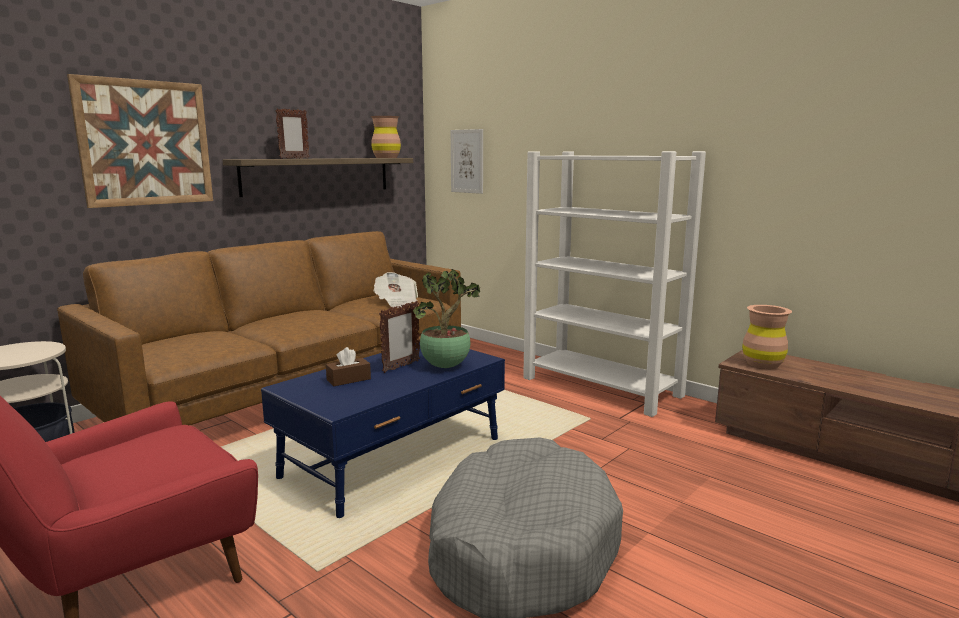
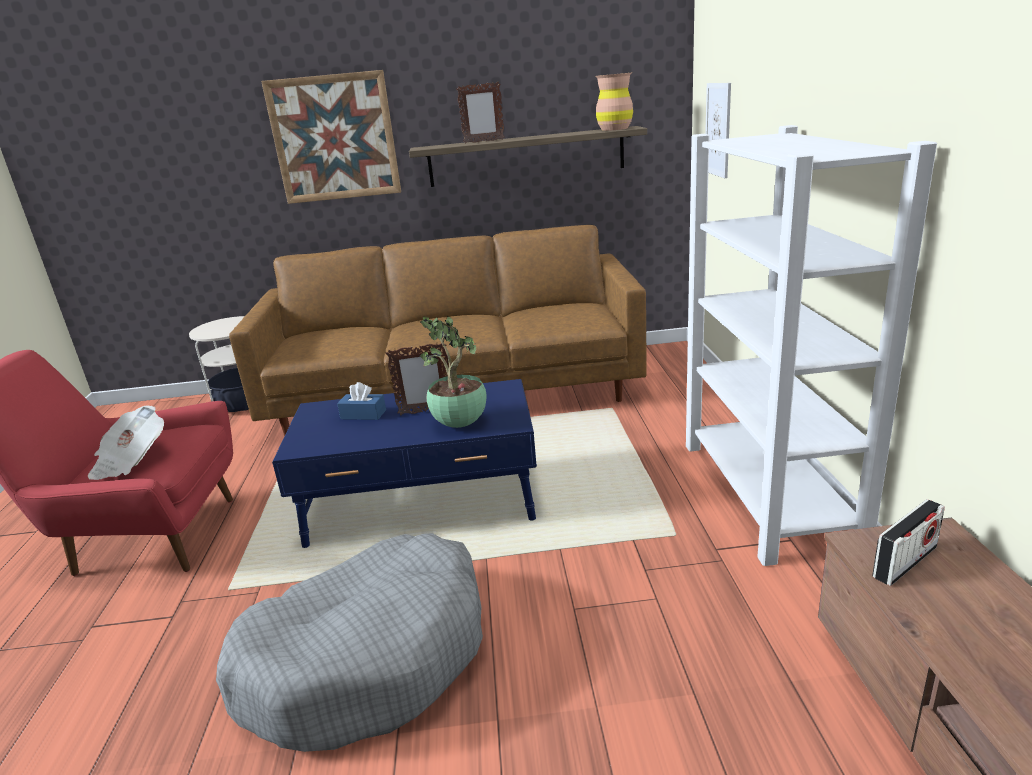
camera: 45 degrees right, 10 degrees up
(348, 379) = (363, 414): brown tissue box -> blue tissue box
(396, 302) = (563, 319): newspaper -> newspaper (131, 461)
(762, 364) = (905, 562): brown vase -> radio

